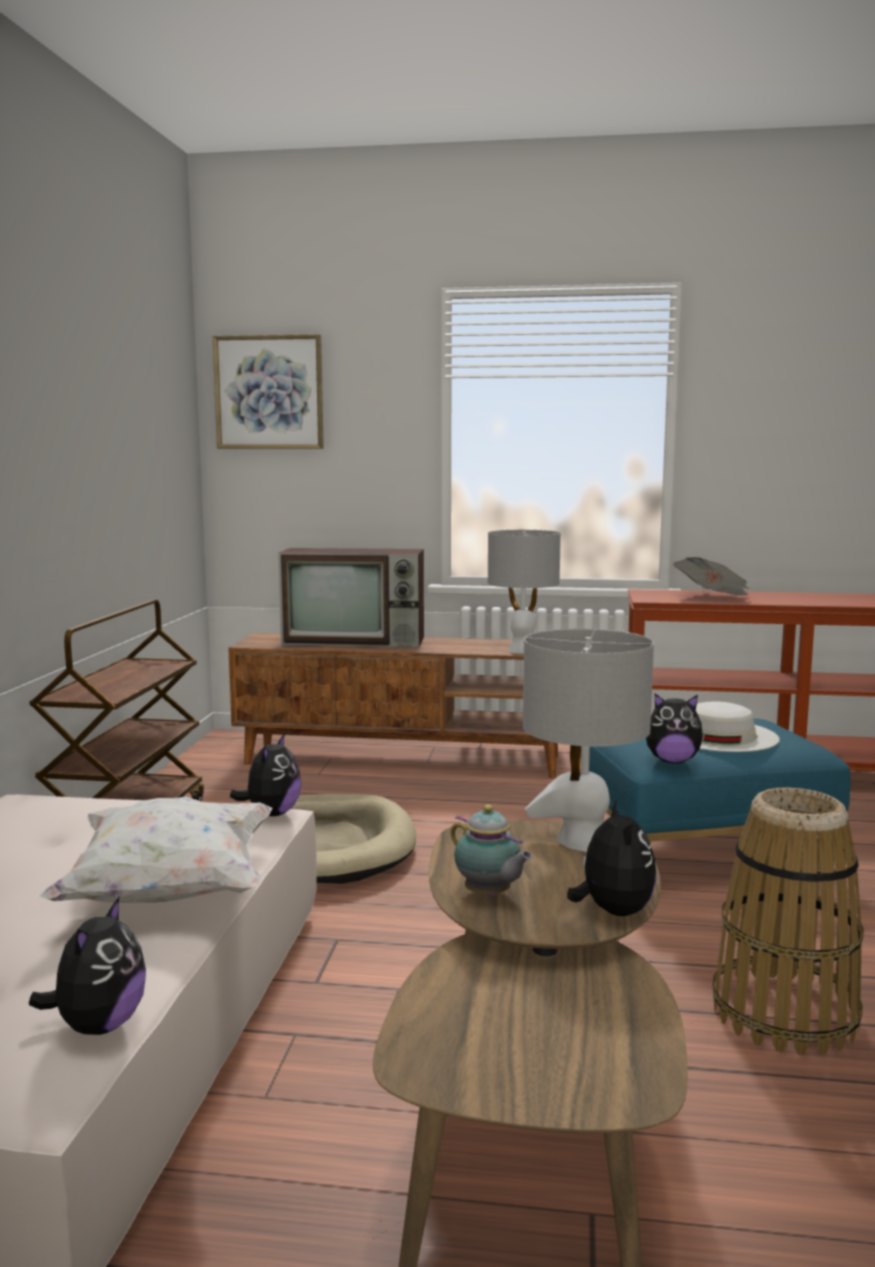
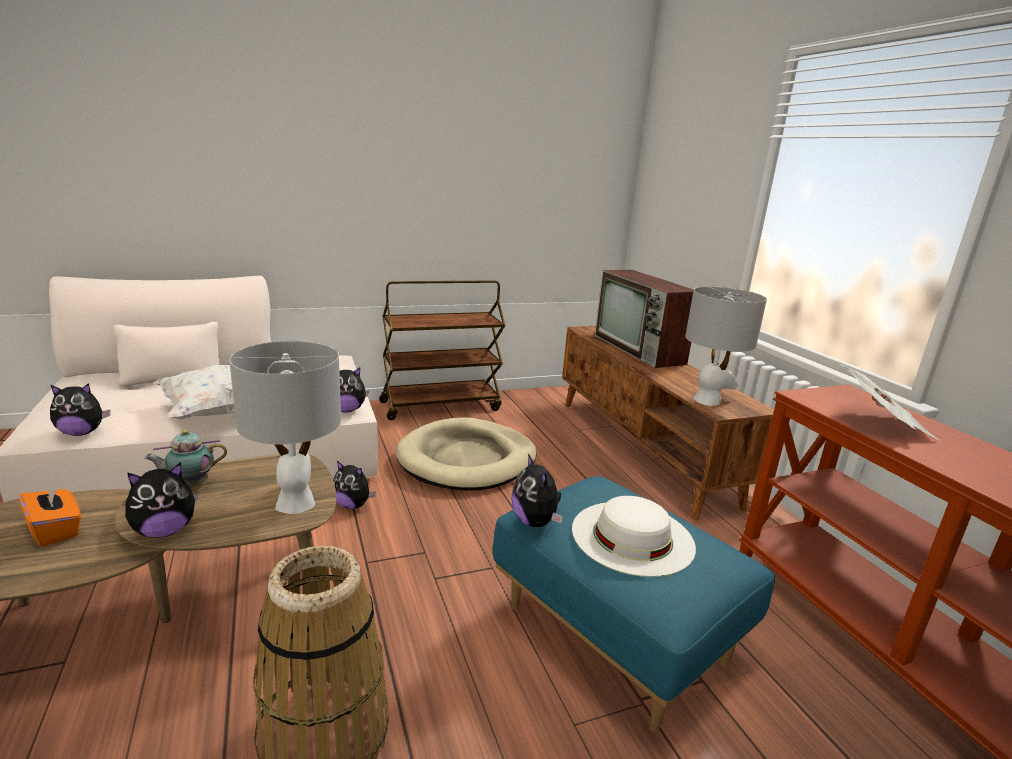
camera: 60 degrees right, 10 degrees up
(269, 392) = (670, 149): picture -> none
(359, 940) = (352, 505): none -> plush toy
(489, 895) = (190, 484): teapot -> teapot turned 45 degrees clockwise
(517, 1018) = (55, 530): none -> orange tissue box

